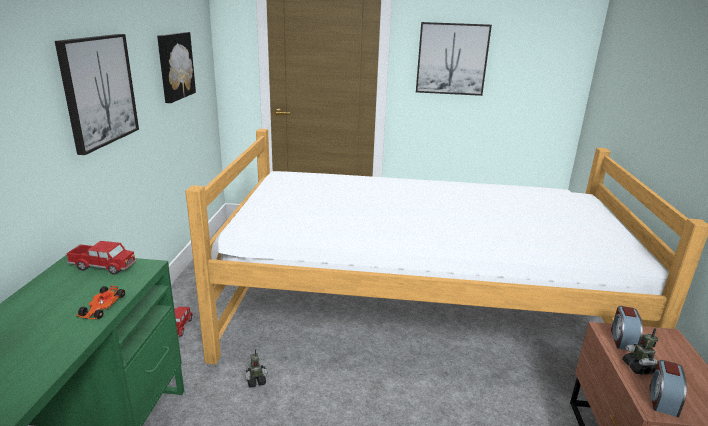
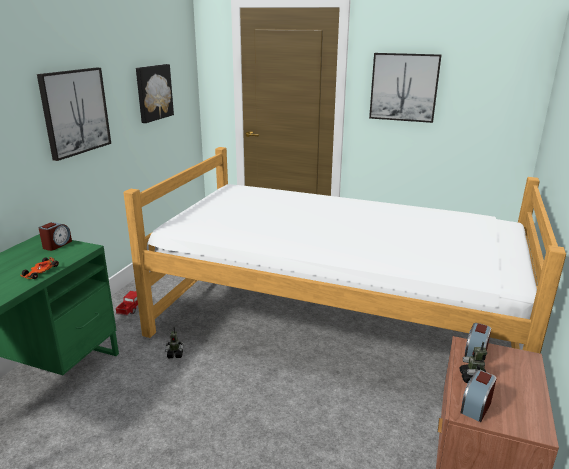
camera: 15 degrees right, 0 degrees up
(103, 266) = (57, 245): toy truck -> alarm clock

